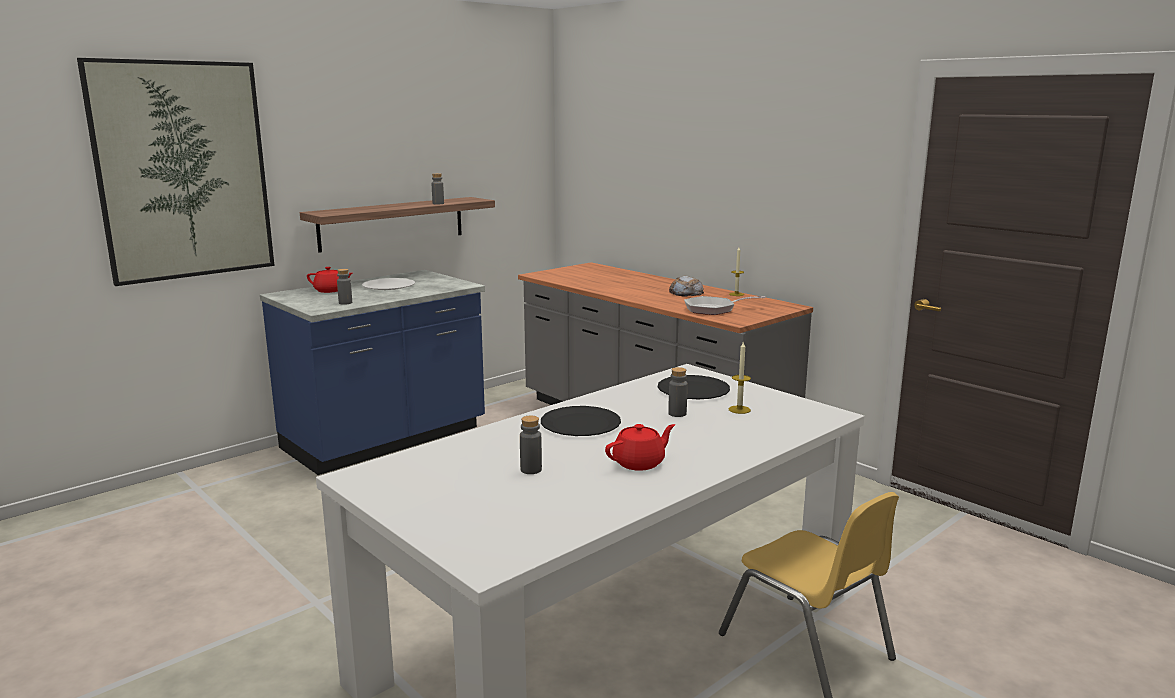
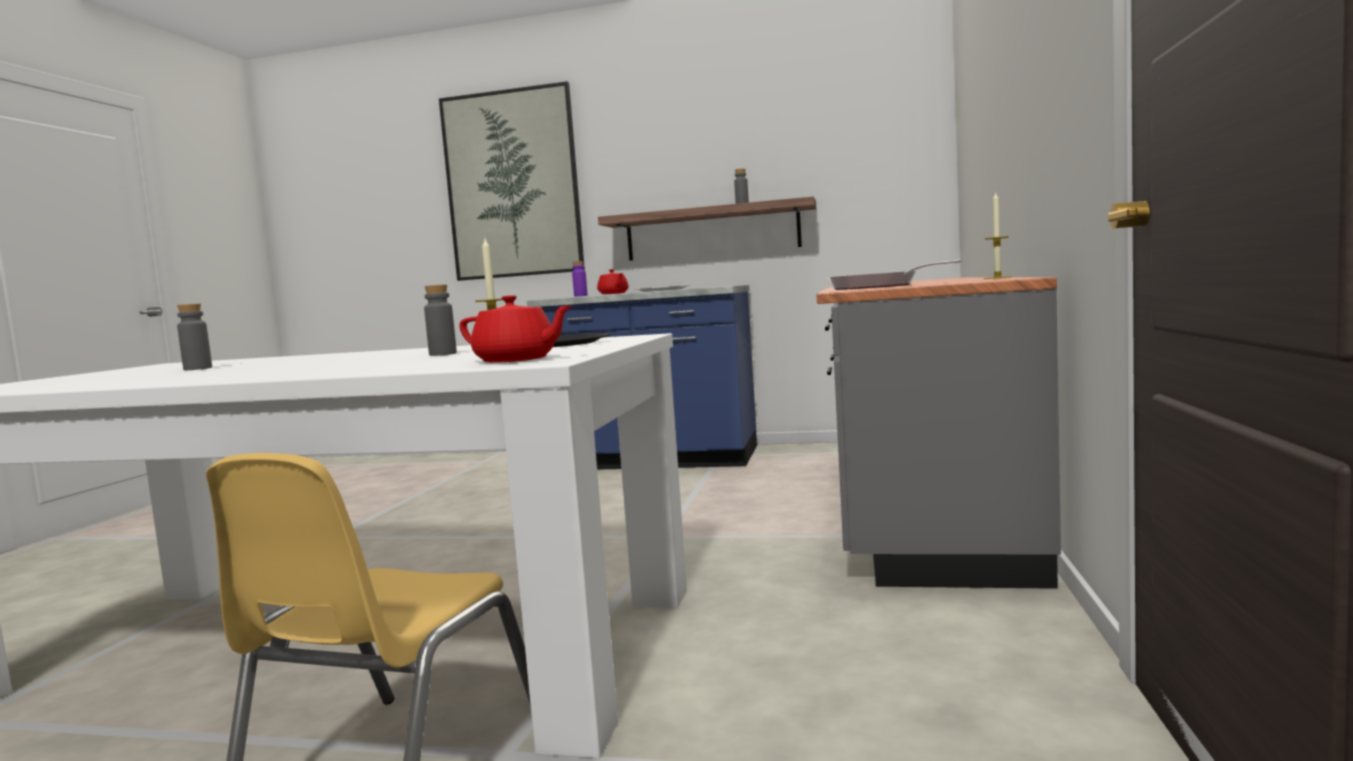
camera: 55 degrees right, 10 degrees down
(345, 303) = (580, 296): grey bottle -> purple bottle
(580, 424) = (363, 355): black plate -> none
(639, 463) = (236, 372): red teapot -> red teapot (516, 360)
(685, 293) = (932, 281): bread -> none

